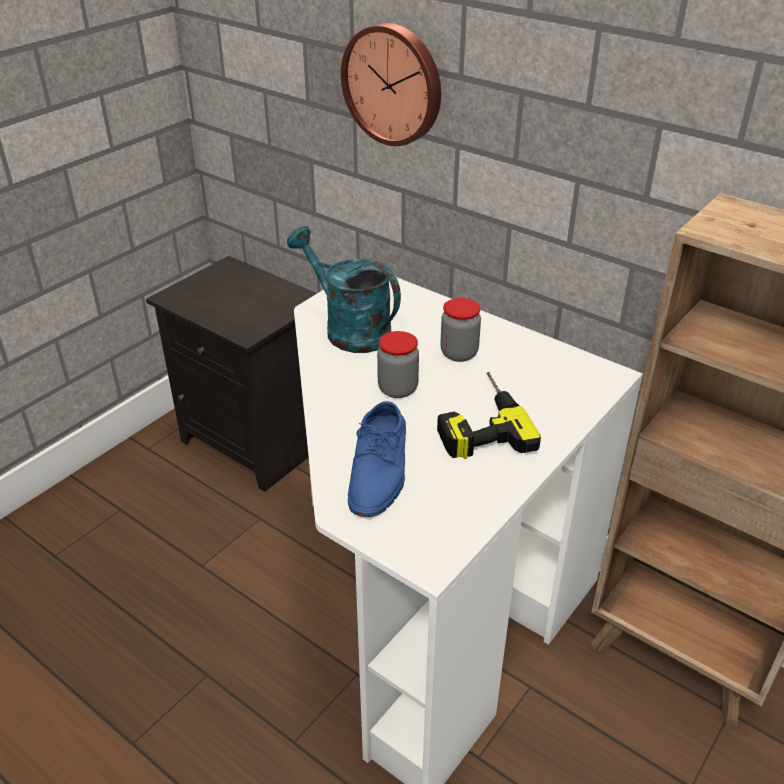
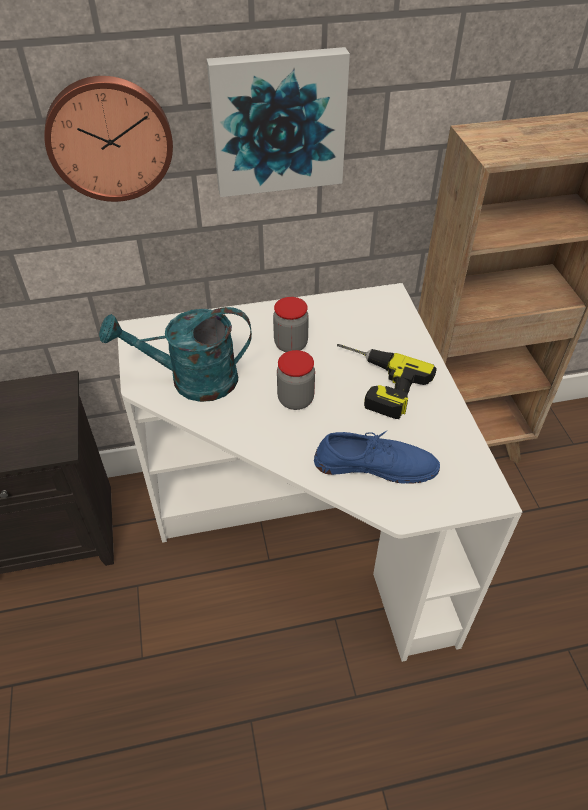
camera: 50 degrees left, 10 degrees up
(380, 470) = (375, 464): blue shoe -> blue shoe turned 45 degrees counterclockwise
(535, 120) = (278, 122): none -> picture

